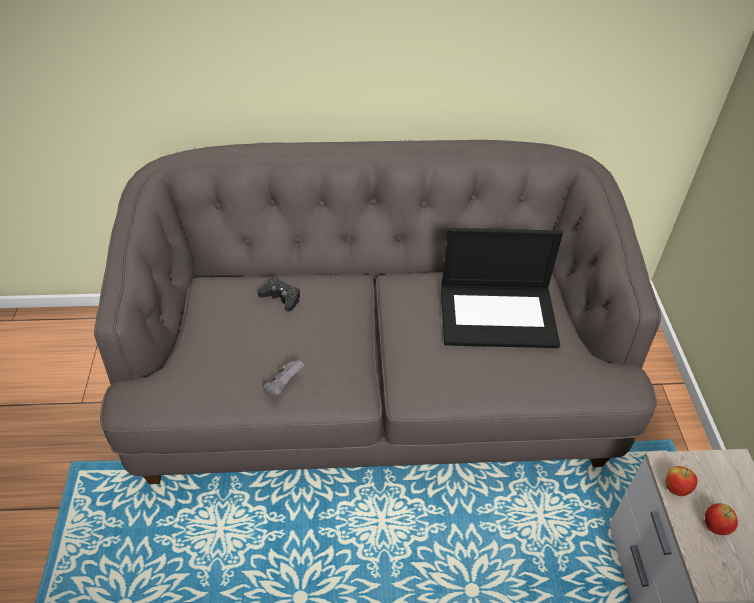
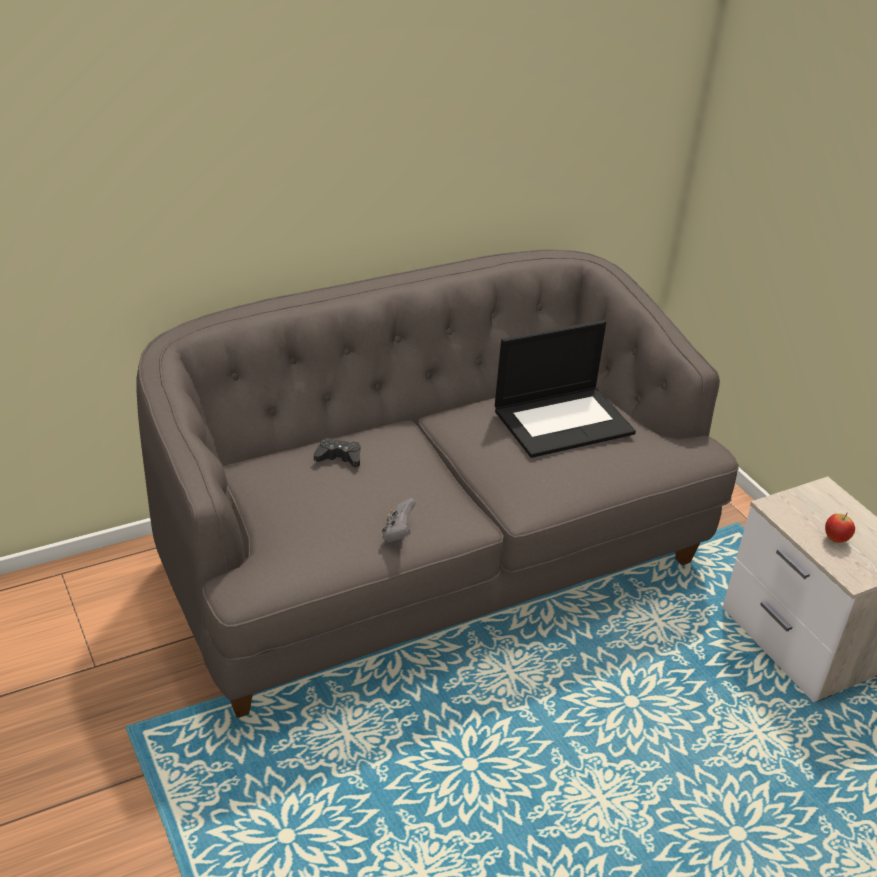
camera: 25 degrees left, 10 degrees down
(675, 489) = (790, 521): apple -> none

